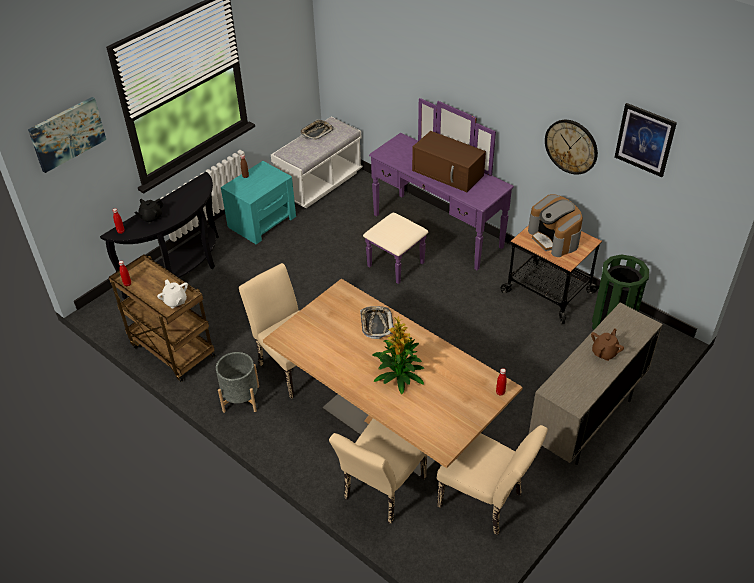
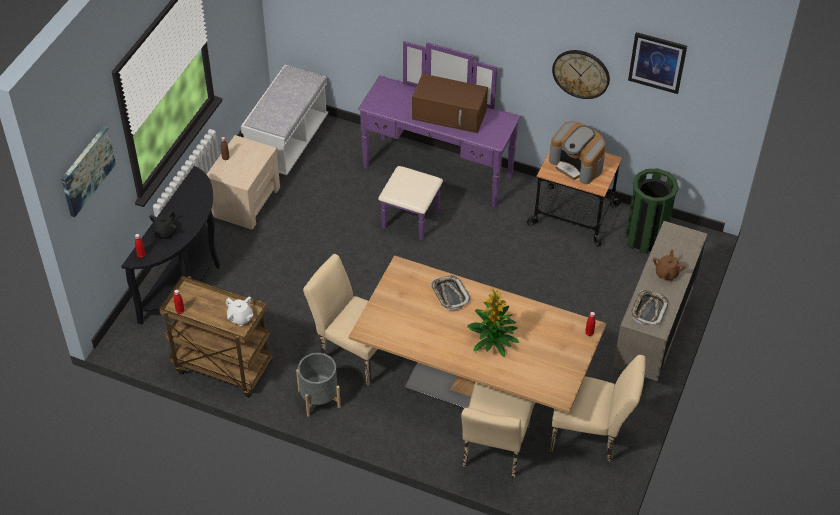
camera: 20 degrees left, 5 degrees up
(262, 221) = (246, 201): turquoise nightstand -> beige nightstand
(316, 132) = (280, 88): tray -> tray (648, 310)

